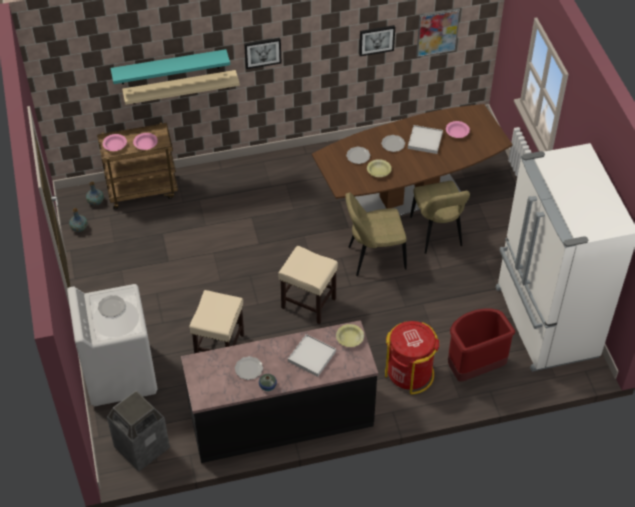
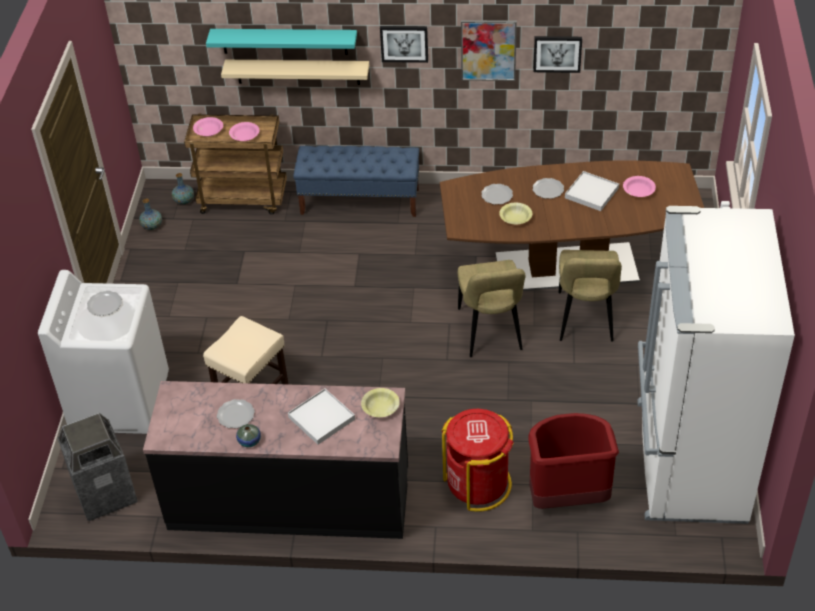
camera: 20 degrees right, 5 degrees down
(234, 174) = (360, 201): none -> blue bench
(308, 303) = (384, 368): beige stool -> none
(373, 258) = (490, 332): beige chair -> beige chair turned 105 degrees counterclockwise
(437, 32) = (642, 57): picture -> picture (488, 50)

